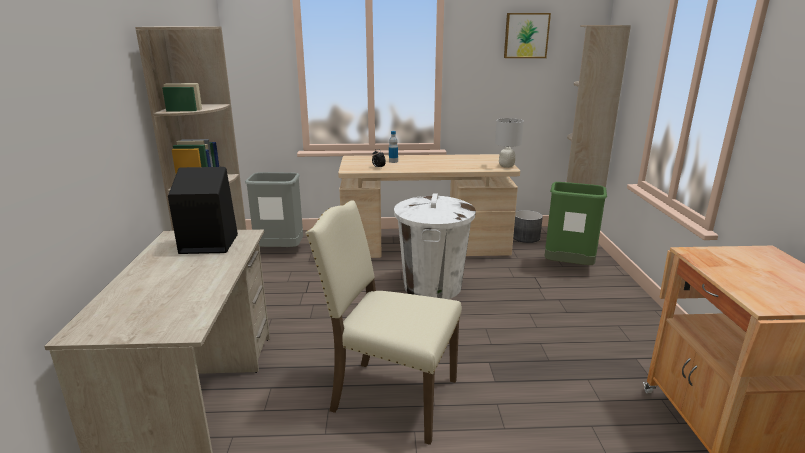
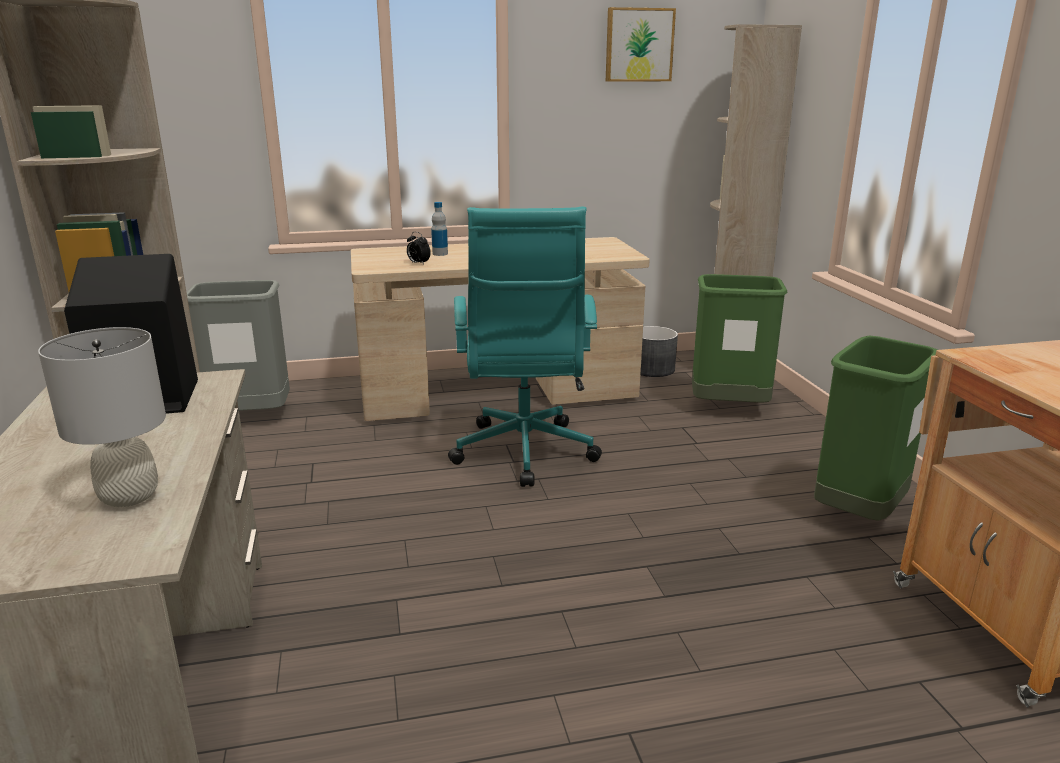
camera: 10 degrees left, 0 degrees up
(391, 396) = (499, 640): beige chair -> none
(432, 286) = (524, 455): white trash can -> turquoise office chair
(507, 166) = (626, 253): grey table lamp -> grey table lamp (132, 498)
(633, 343) = (857, 514): none -> green trash can

